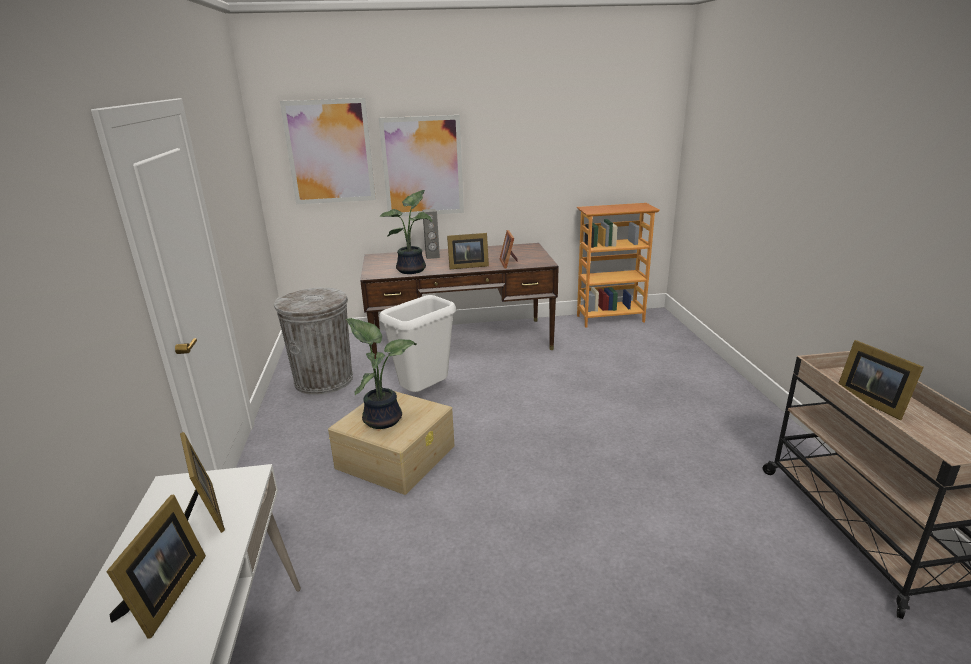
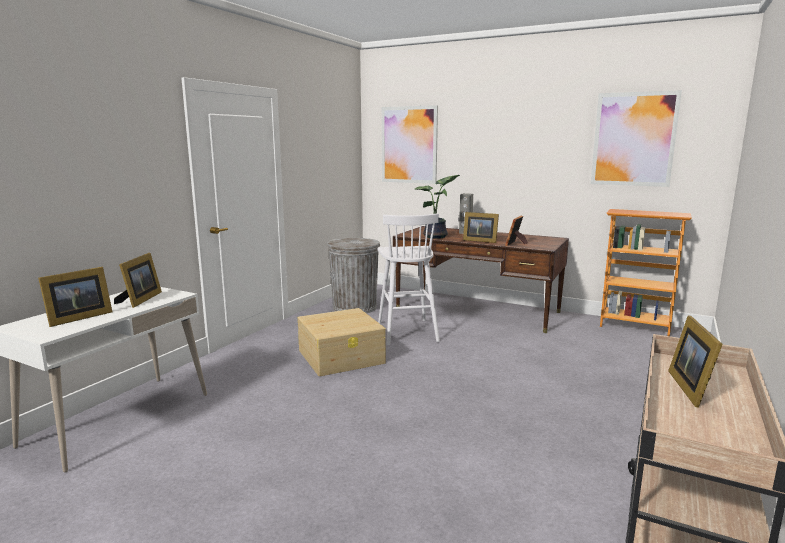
camera: 35 degrees right, 10 degrees down
(383, 418) = (333, 321): potted plant -> none
(422, 166) = (474, 160): picture -> picture (633, 139)
(425, 394) = (407, 331): white trash can -> white stool

